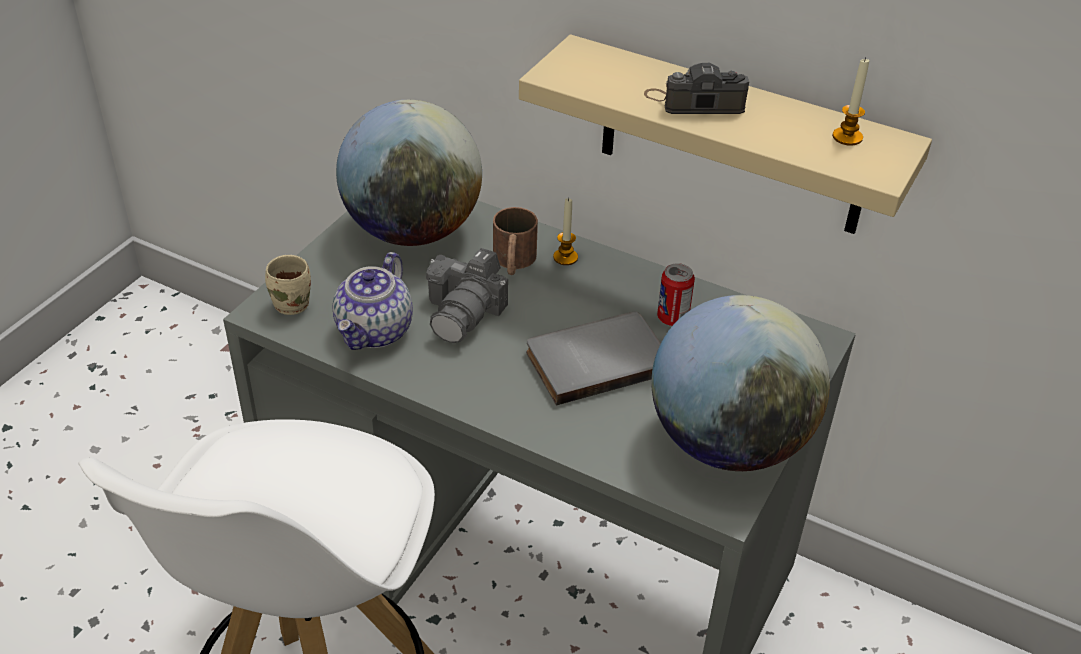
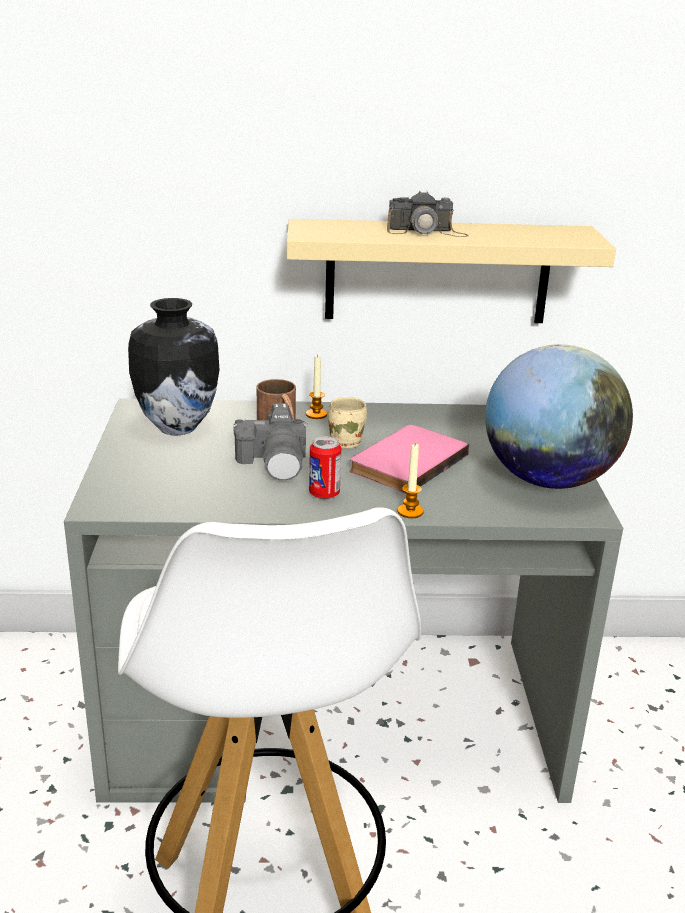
camera: 30 degrees left, 15 degrees down
(294, 303) = (121, 493): beige mug -> beige mug (346, 442)
(375, 332) = (214, 492): teapot -> none
(412, 230) = (176, 427): globe -> vase
(596, 359) = (405, 462): grey book -> pink book
(672, 318) = (431, 427): can -> can (324, 494)
(695, 101) = (426, 232): camera -> camera turned 150 degrees counterclockwise
(847, 137) = (545, 231): candle -> candle (410, 512)

